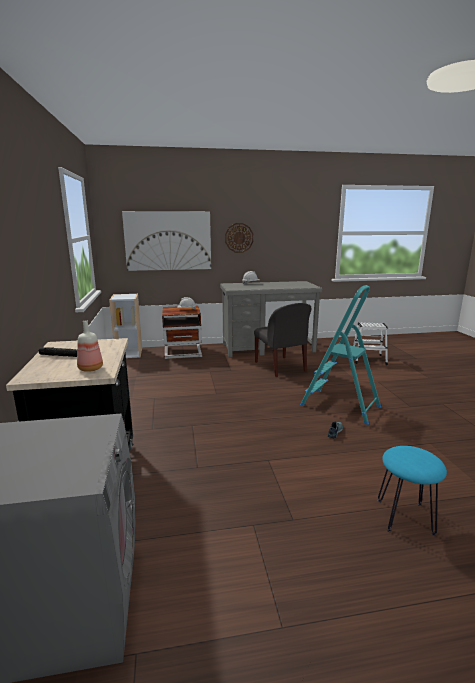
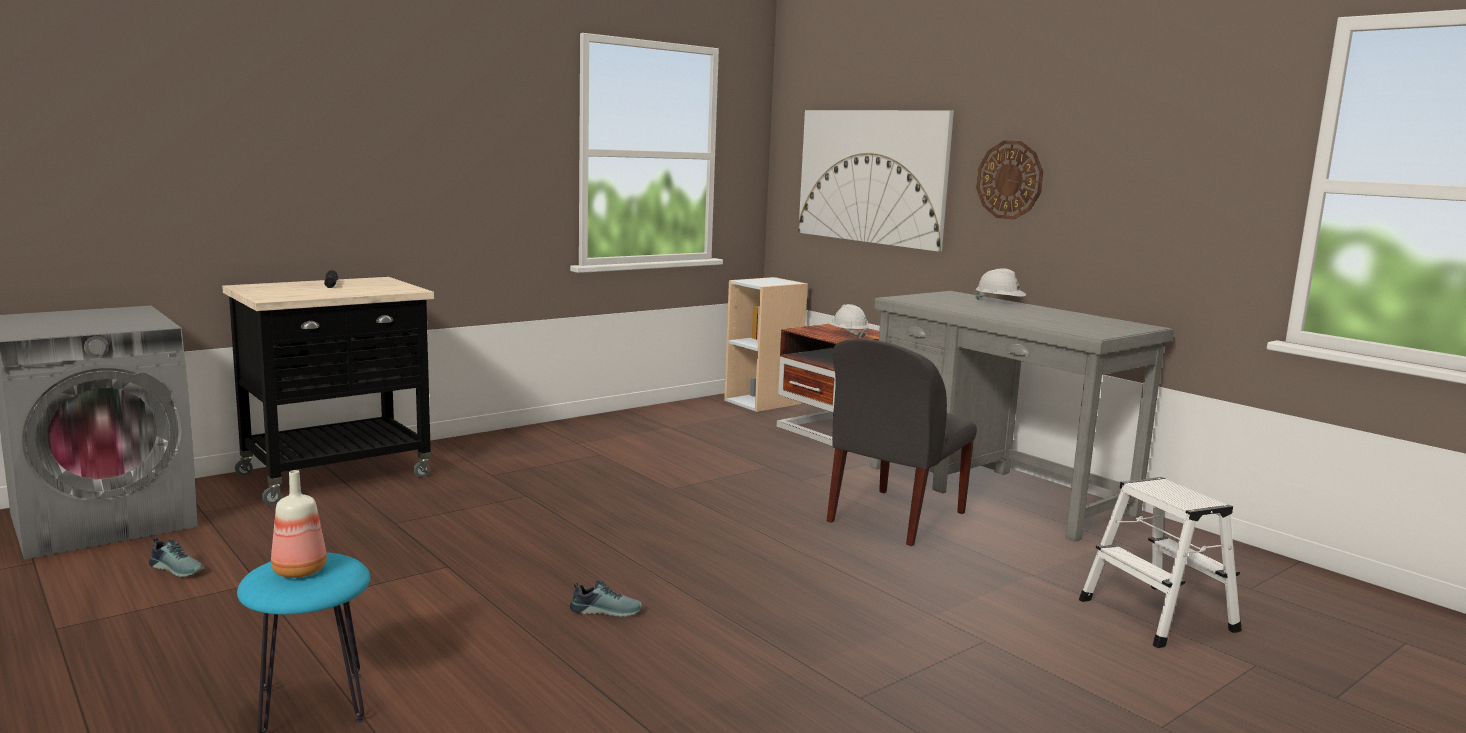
camera: 60 degrees right, 5 degrees down
(90, 369) = (284, 295): bottle -> bottle (298, 571)
(209, 559) = (178, 569): none -> shoe
(339, 406) = (748, 603): turquoise step ladder -> none

